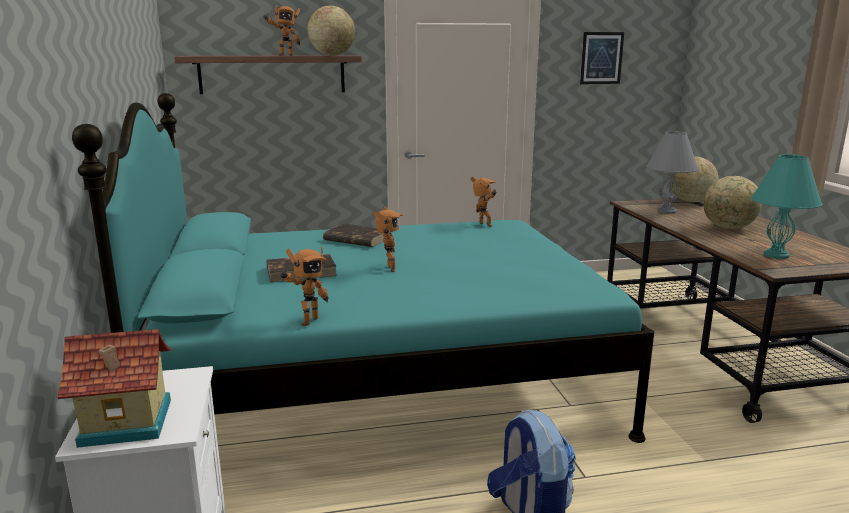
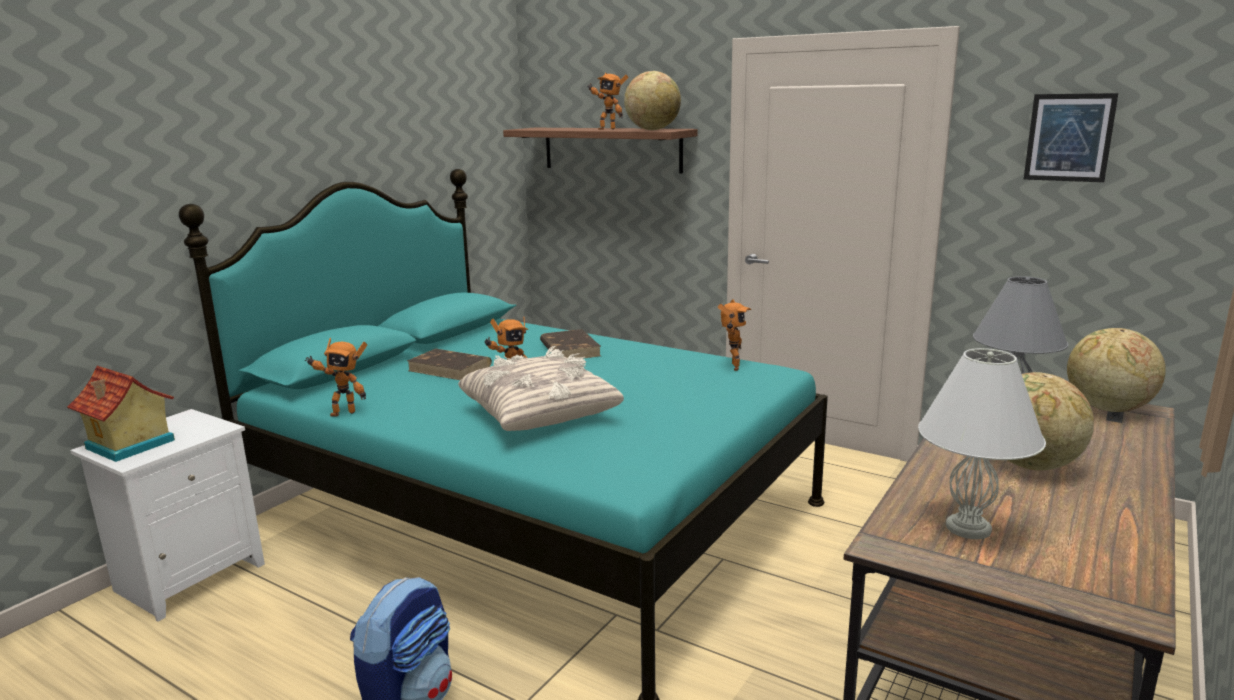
camera: 45 degrees right, 0 degrees up
(459, 278) = (539, 416): none -> beige pillow
(775, 255) = (967, 527): turquoise table lamp -> white table lamp

